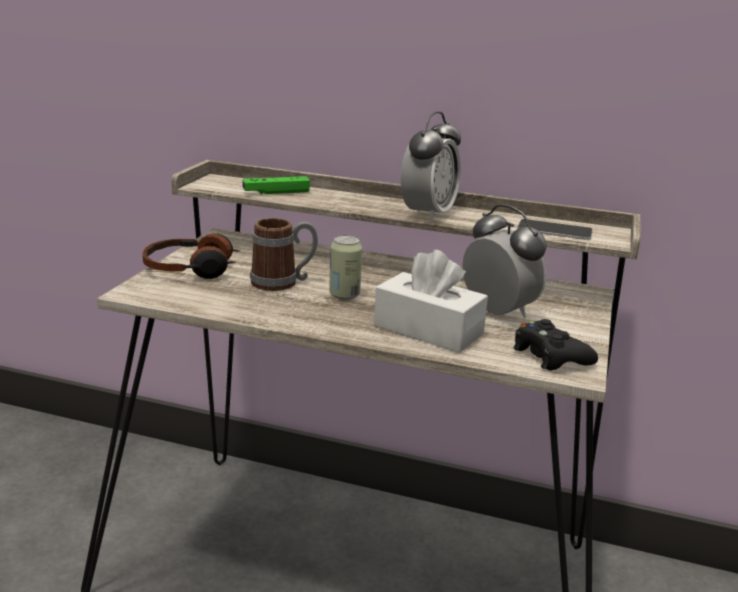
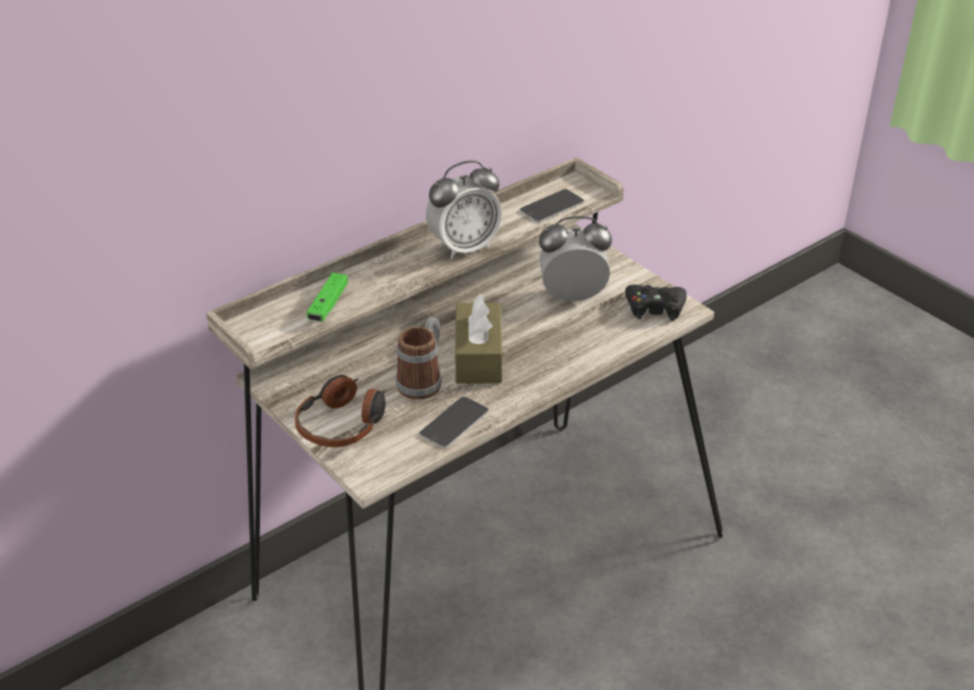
camera: 55 degrees left, 15 degrees up
(238, 306) = (454, 422): none -> phone
(344, 295) = (478, 357): can -> brown tissue box
(428, 214) = (464, 247): alarm clock -> alarm clock turned 90 degrees clockwise
(428, 330) = (575, 342): white tissue box -> none

